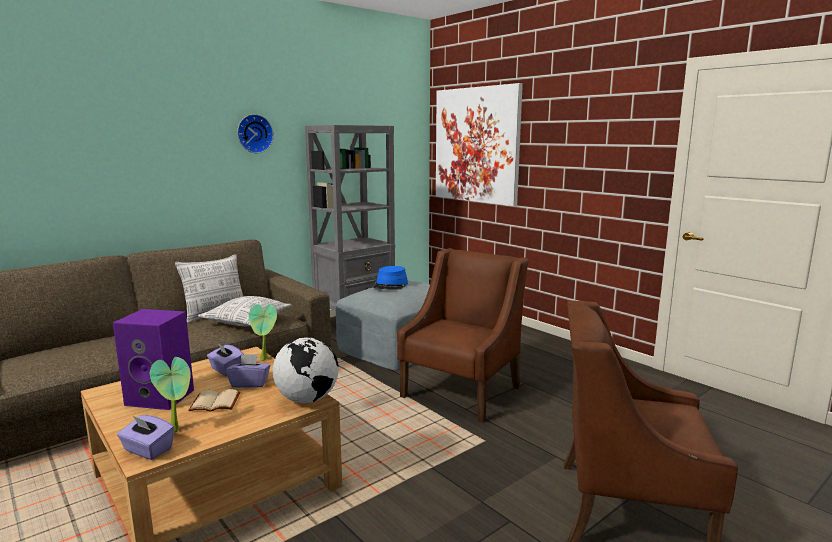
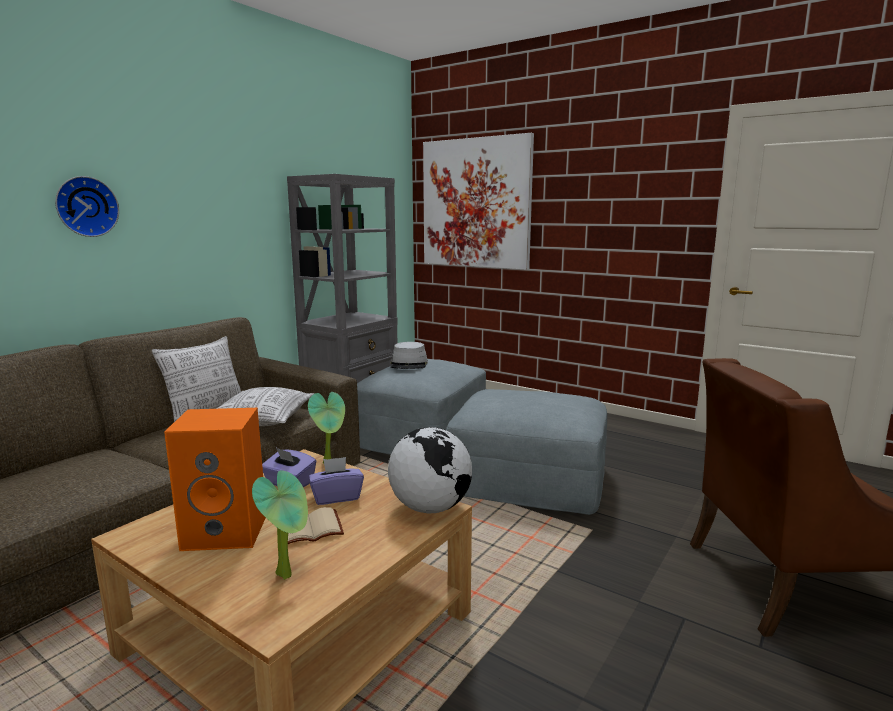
camera: 15 degrees left, 0 degrees up
(147, 450) = (269, 611): purple tissue box -> none
(162, 397) = (228, 531): purple speaker -> orange speaker
(254, 133) = (229, 184): wall clock -> wall clock (86, 206)
(390, 285) = (409, 364): blue hat -> grey hat
(462, 391) = (528, 478): brown armchair -> grey ottoman

